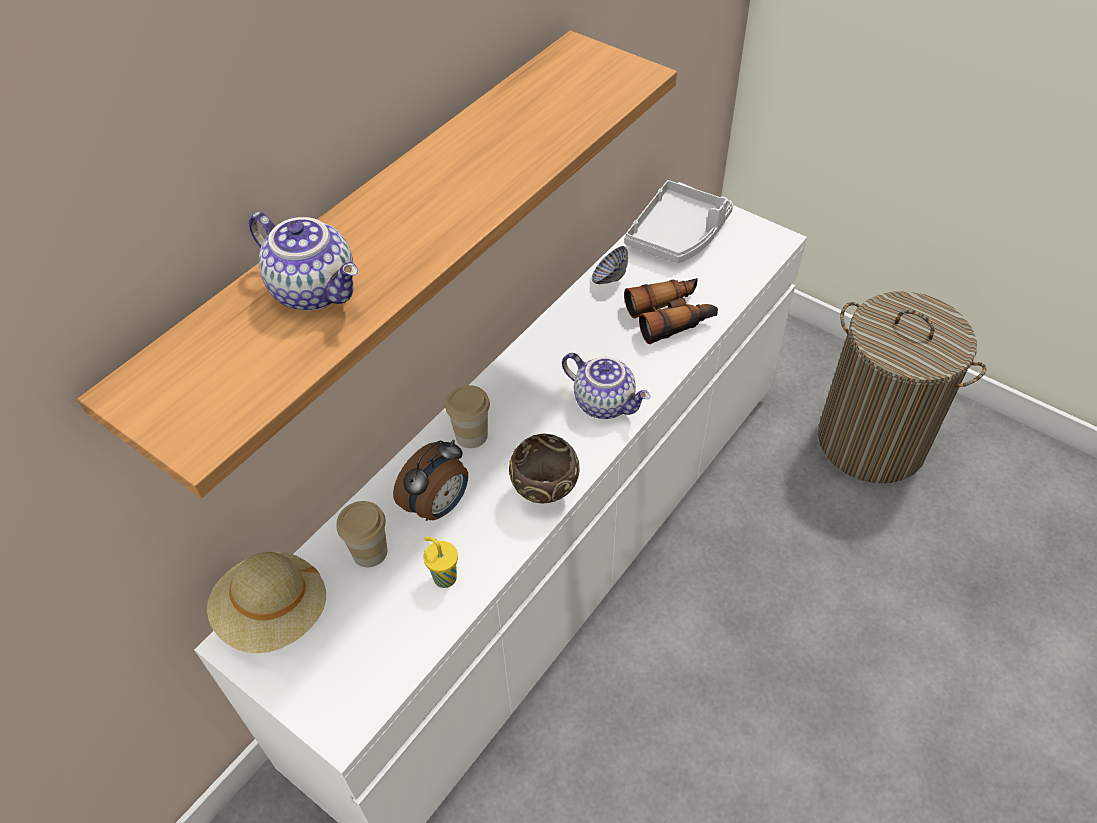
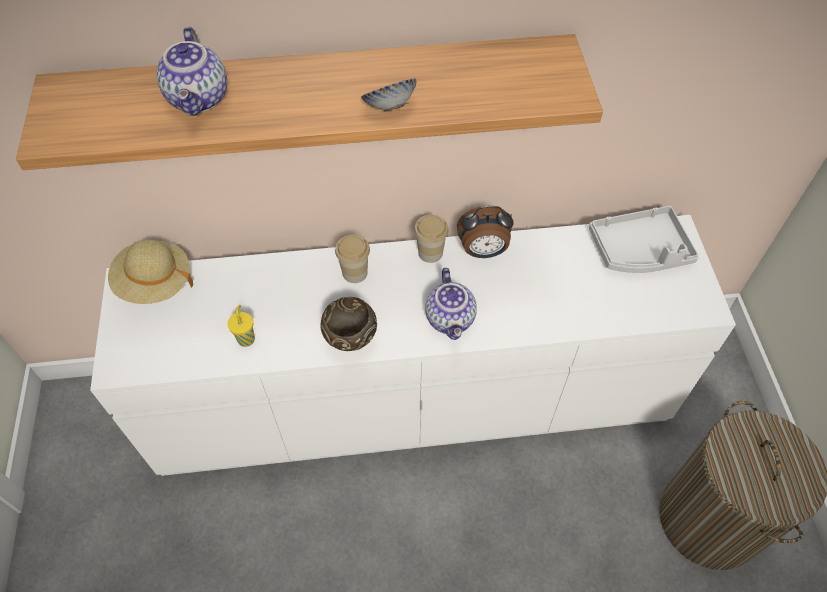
camera: 45 degrees right, 5 degrees up
(370, 552) = (230, 291): cup -> cup (430, 253)
(438, 506) = (290, 297): alarm clock -> alarm clock (483, 251)
(609, 278) = (554, 244): bowl -> bowl (389, 107)
(671, 317) = (562, 301): binoculars -> none

